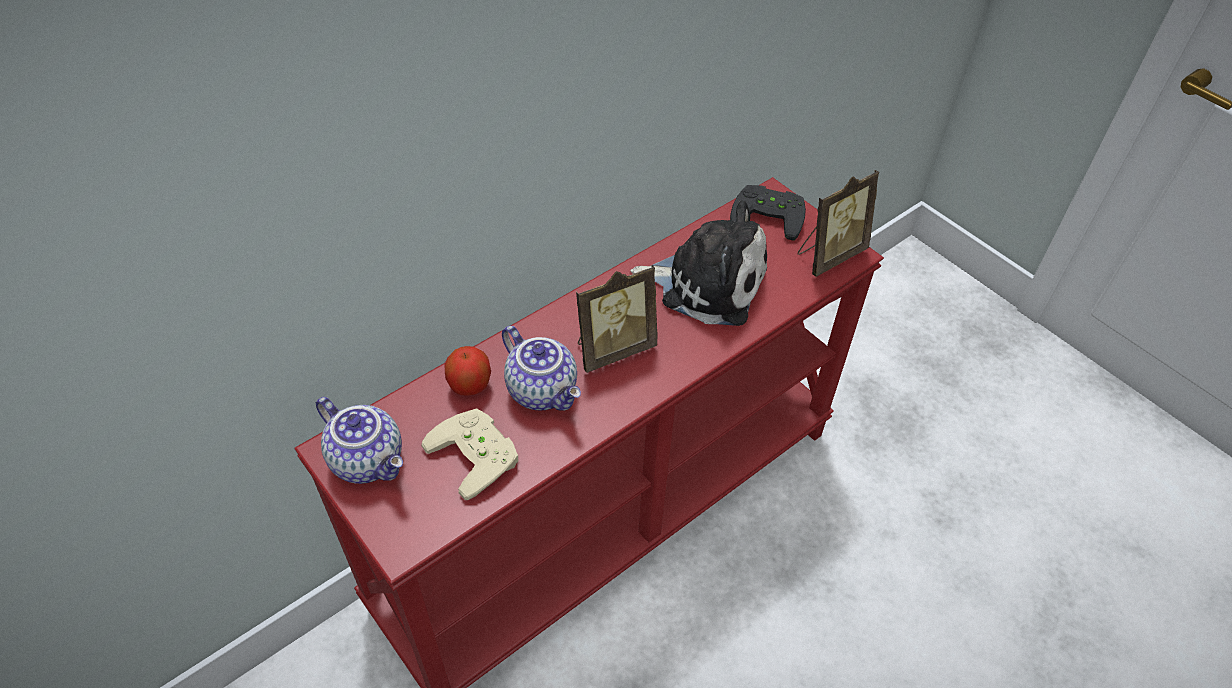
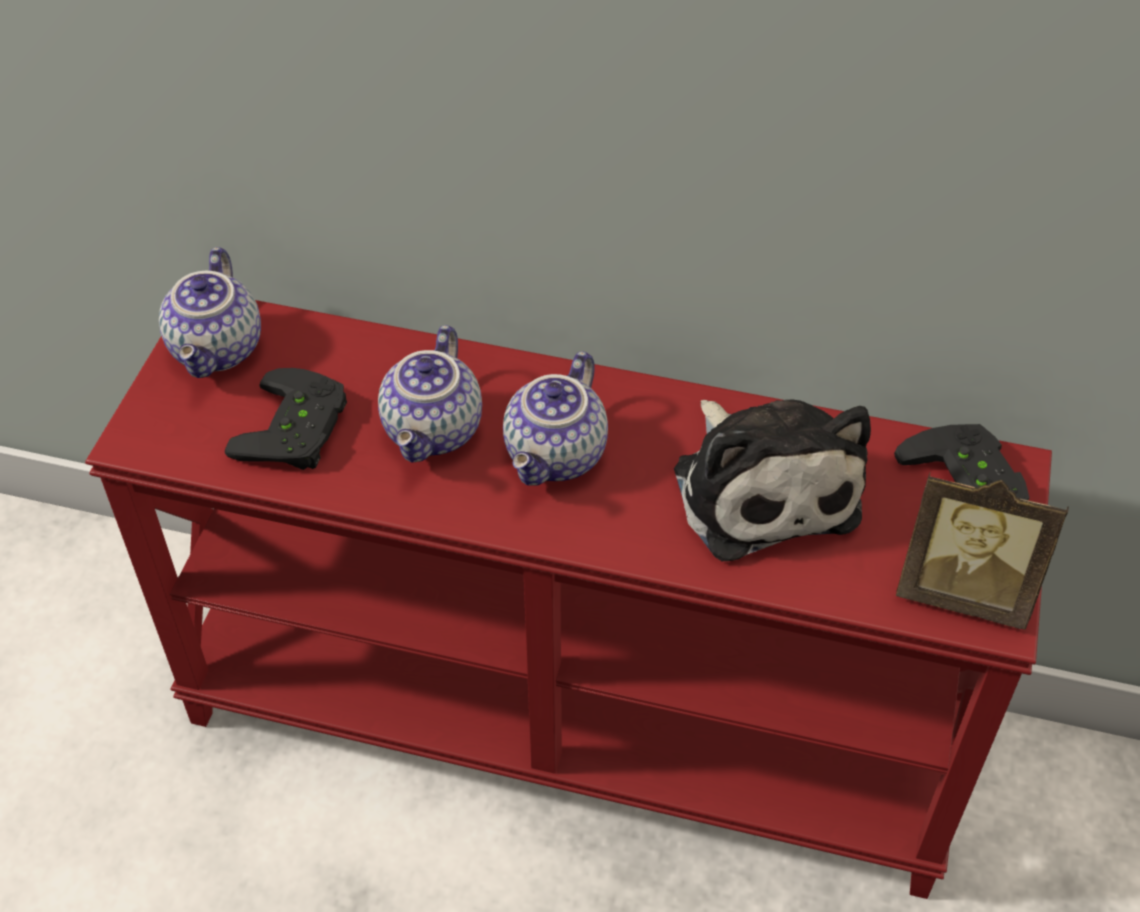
camera: 55 degrees right, 0 degrees up
(469, 385) = (385, 366): apple -> none
(479, 453) = (298, 430): beige game controller -> black game controller
(613, 348) = (557, 457): picture frame -> teapot

